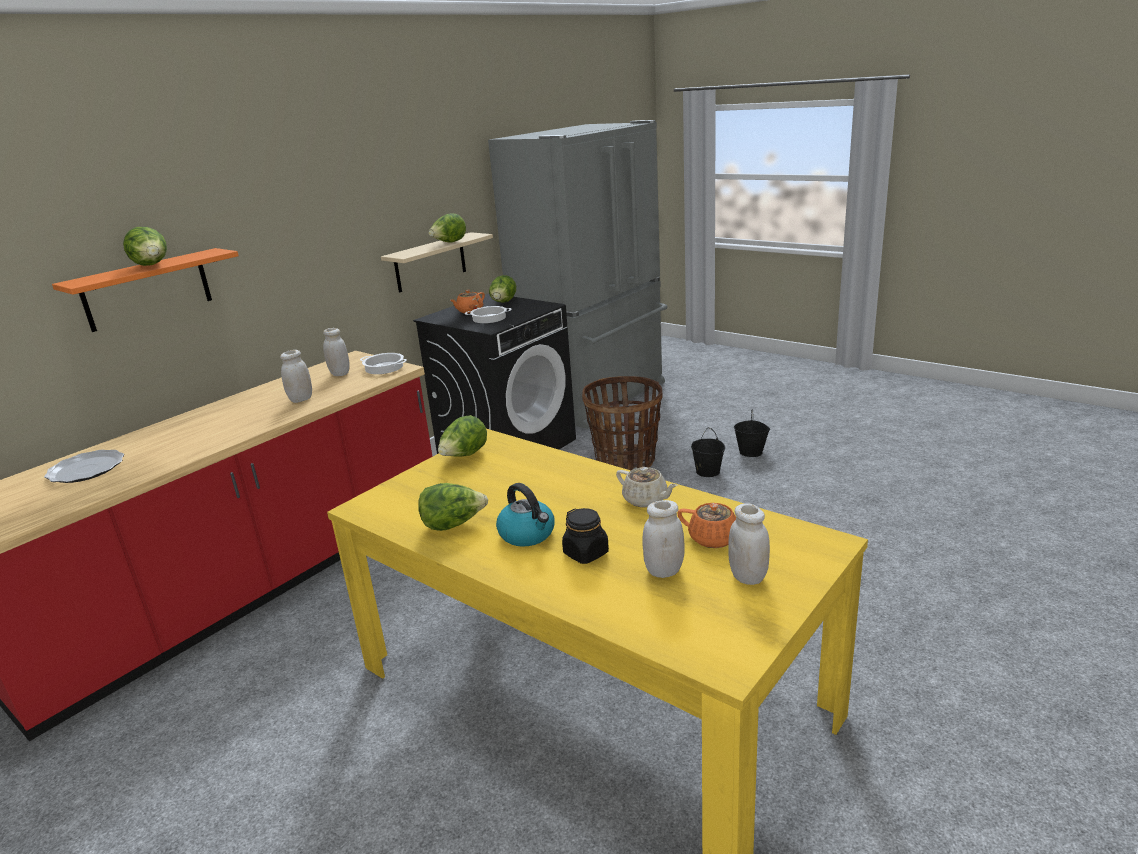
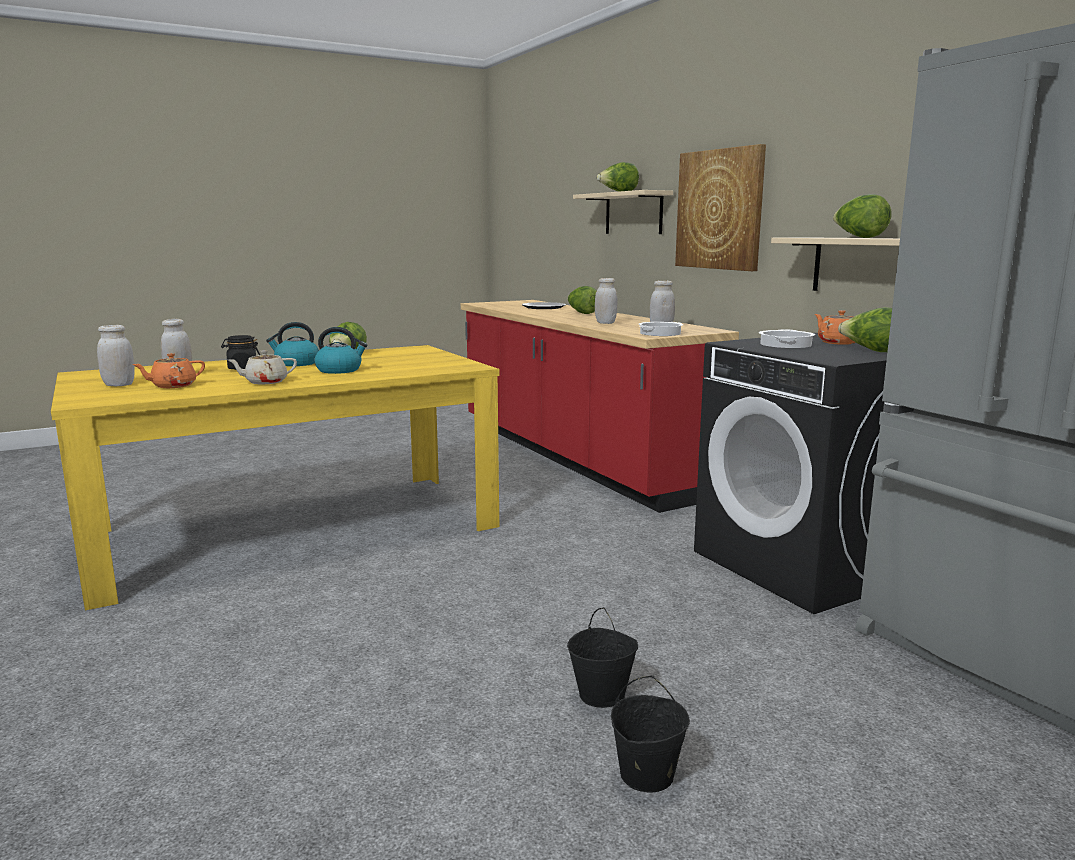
camera: 110 degrees right, 10 degrees down
(147, 290) = (633, 213): orange shelf -> beige shelf
(290, 254) = (720, 209): none -> picture
(464, 456) = (450, 362): lettuce -> lettuce (582, 313)
(551, 491) = (340, 370): none -> kettle
(625, 462) = (696, 634): basket -> none

